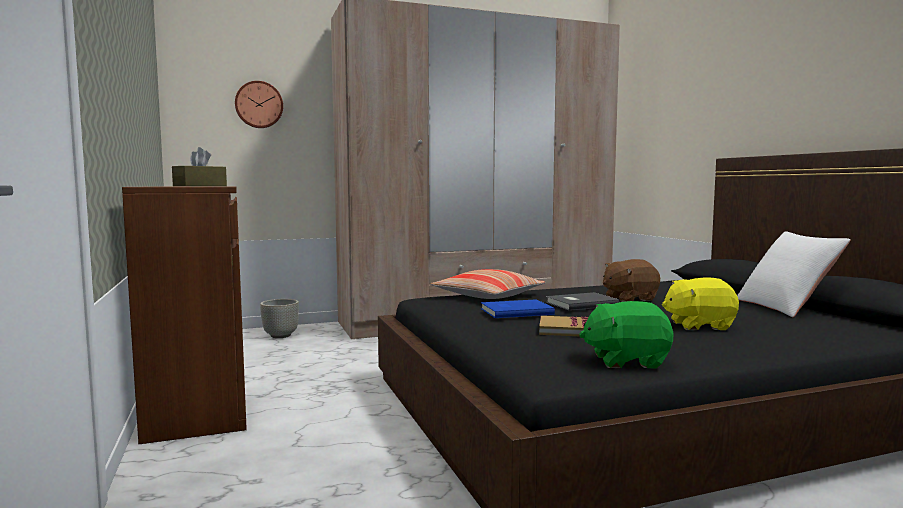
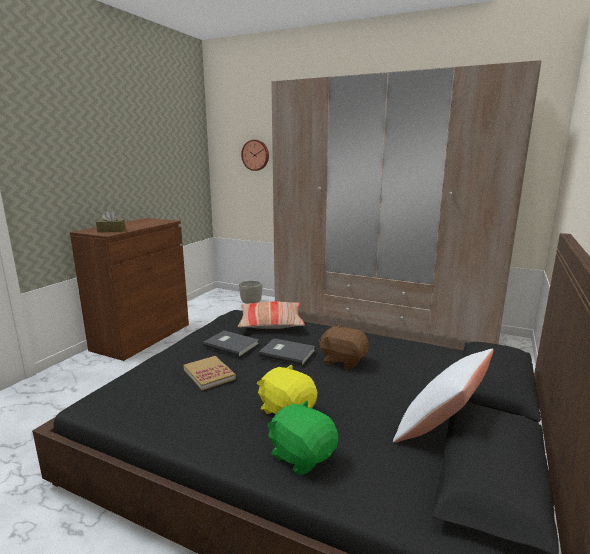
camera: 45 degrees right, 10 degrees up
(515, 311) = (231, 344): blue book -> grey book
(626, 361) = (145, 415): green plush toy -> green plush toy (302, 455)

